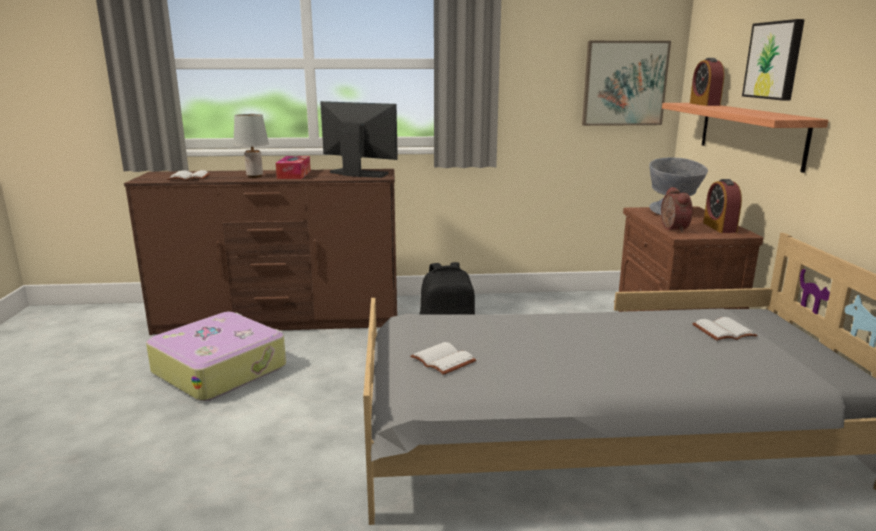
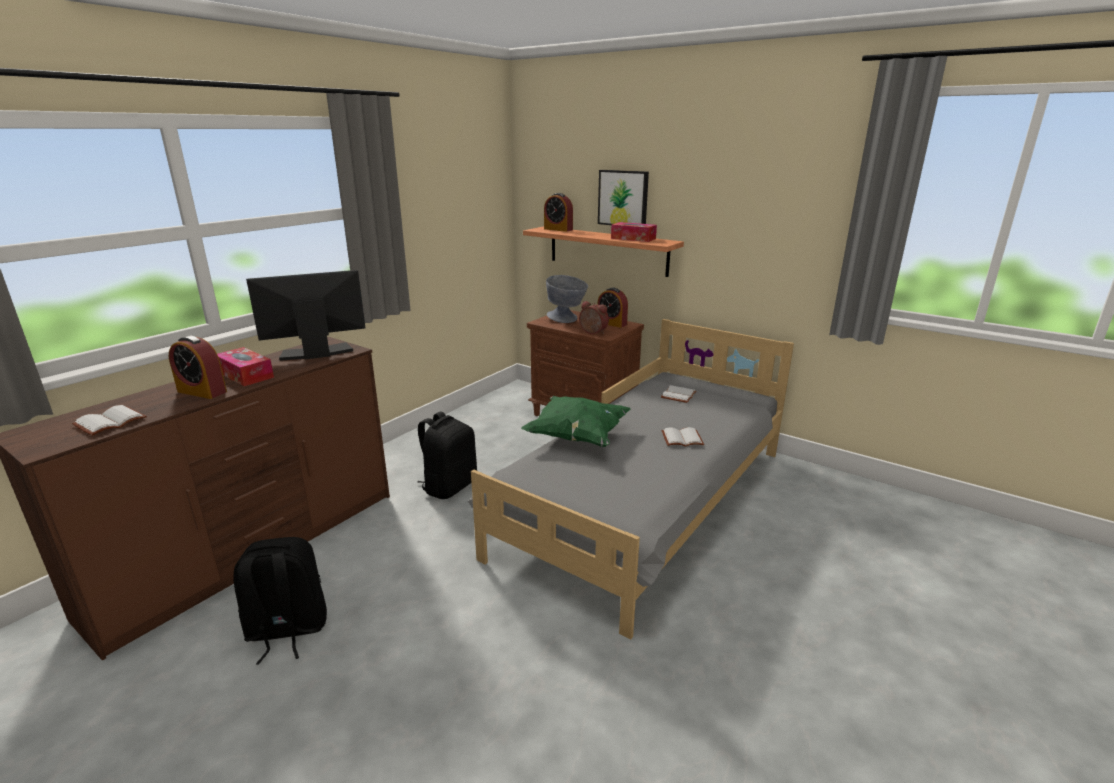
camera: 50 degrees left, 5 degrees up
(220, 369) = (287, 630): suitcase -> black backpack
(254, 176) = (202, 391): grey table lamp -> alarm clock
(441, 360) = (598, 491): white book -> white book (681, 439)
(521, 318) = (576, 437): none -> green pillow
(624, 83) = (479, 214): picture -> none
(762, 113) = (633, 238): none -> tissue box

